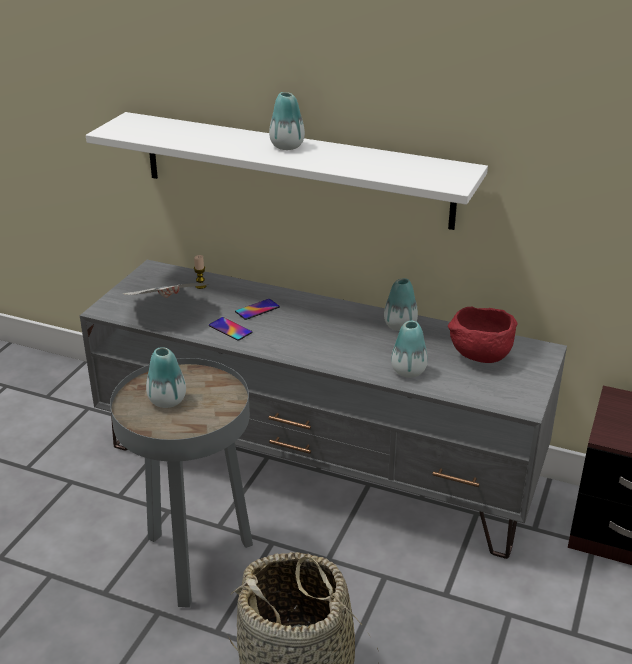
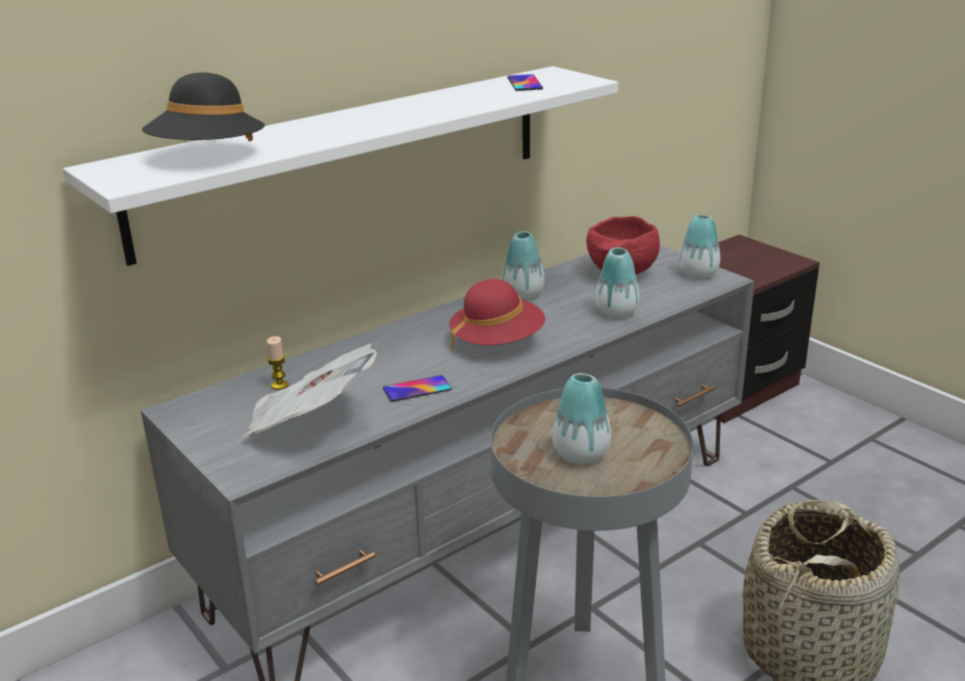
camera: 60 degrees left, 5 degrees down
(167, 133) = (208, 156): none -> black hat
(257, 309) = (391, 361): phone -> phone (524, 83)
(287, 146) = (372, 115): vase -> vase (698, 274)
(316, 337) = (497, 342): none -> red hat

